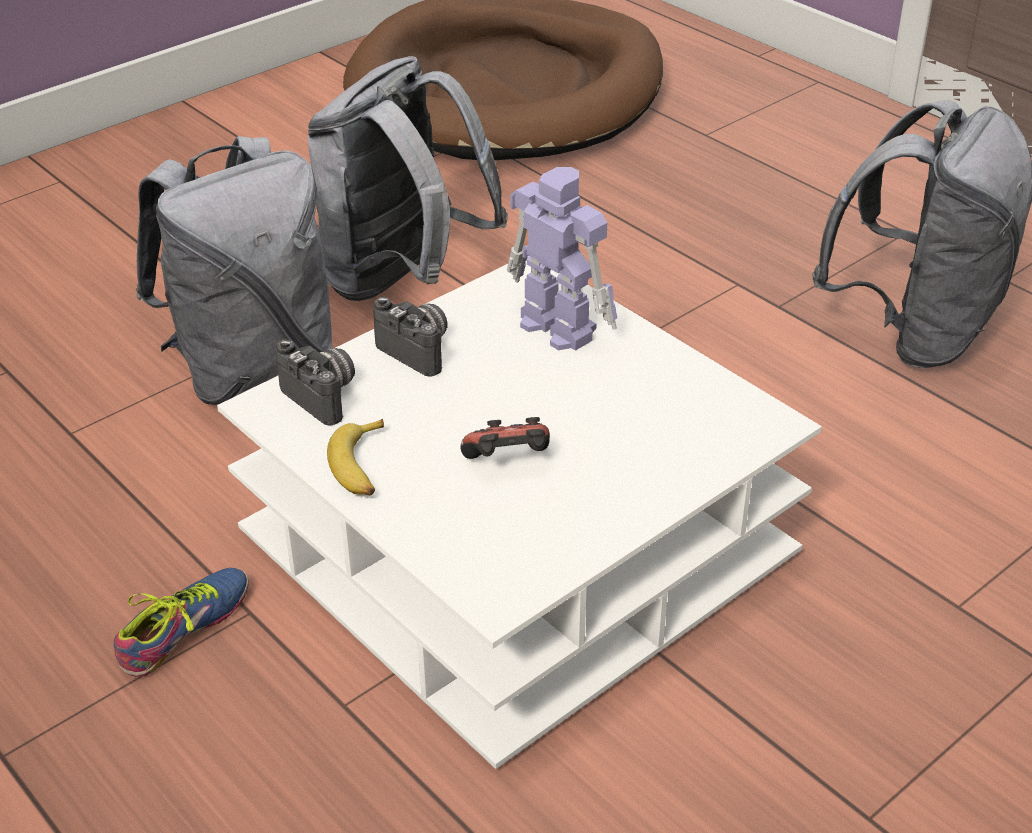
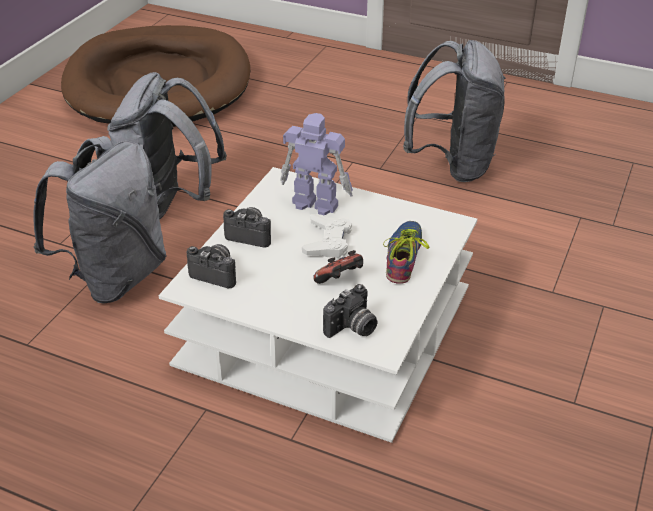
camera: 25 degrees left, 0 degrees up
(189, 630) = (178, 430): shoe -> shoe (407, 257)
(362, 467) = (265, 304): banana -> none
(470, 548) = (352, 328): none -> camera
(533, 394) = (328, 241): none -> white game controller

